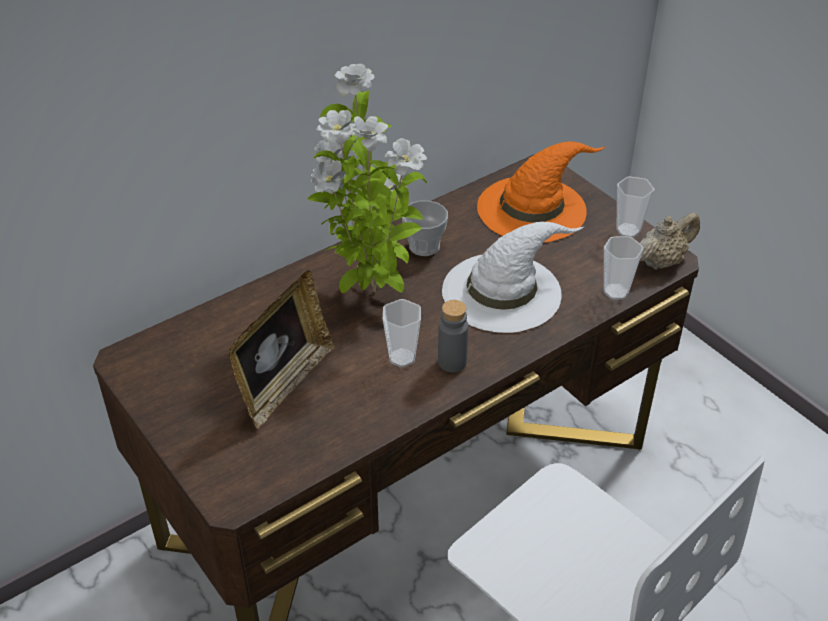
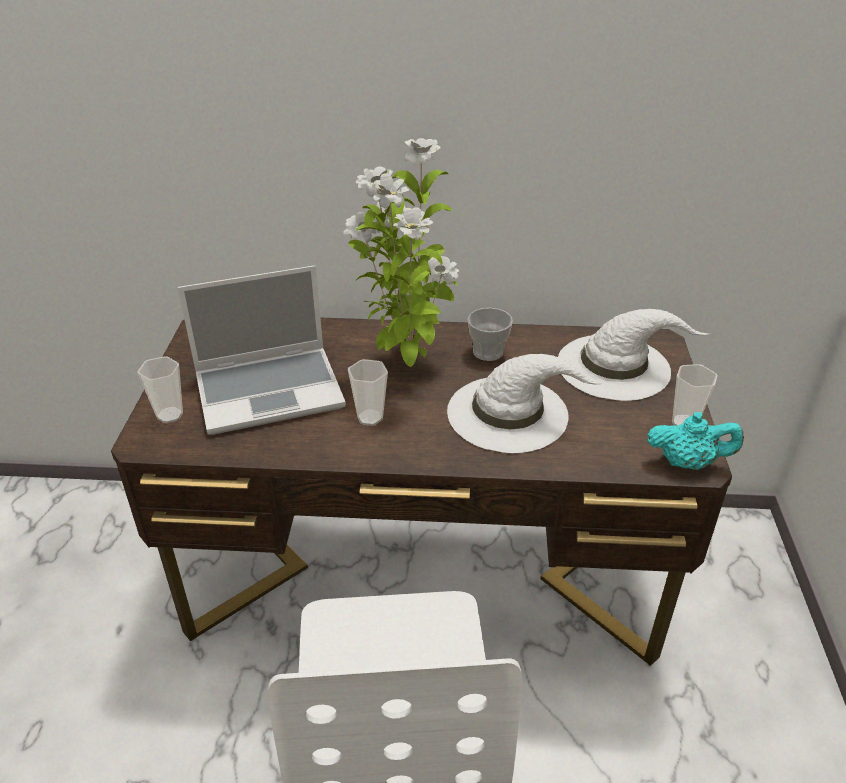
camera: 40 degrees right, 5 degrees down
(284, 383) = (271, 390): picture frame -> laptop
(452, 362) = (402, 441): grey bottle -> none
(533, 208) = (615, 366): orange hat -> white hat
(616, 292) = (610, 464): cup -> cup (170, 415)
(661, 261) = (687, 463): beige teapot -> turquoise teapot

